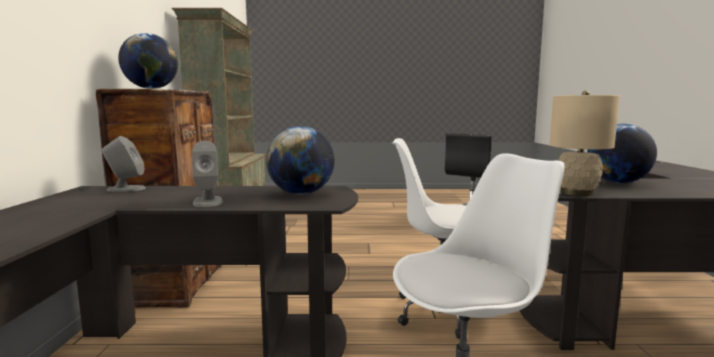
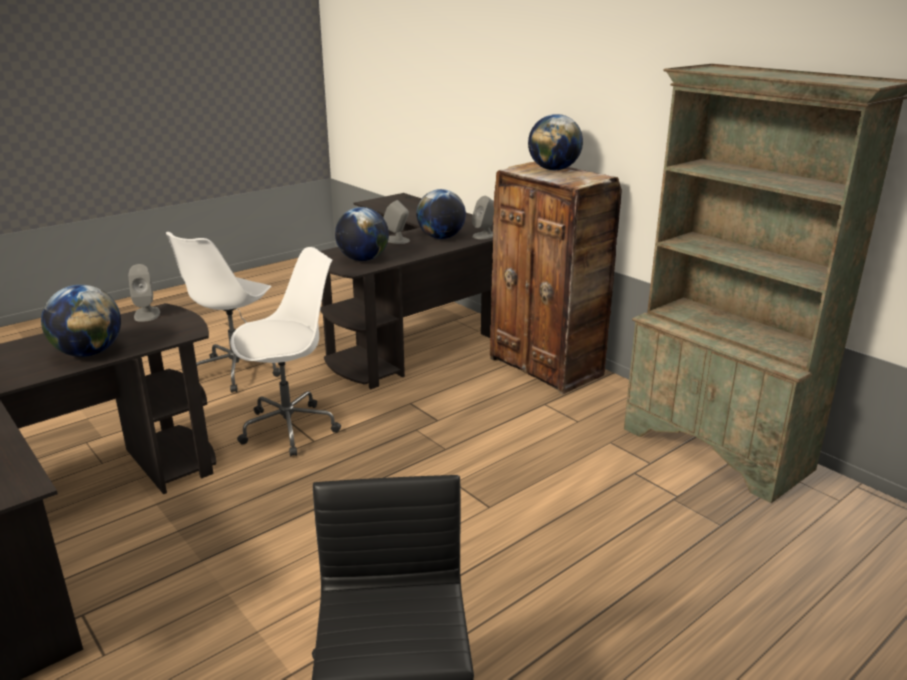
camera: 140 degrees right, 15 degrees up
(163, 195) = (441, 237): none -> globe
(576, 193) = (147, 314): beige table lamp -> grey speaker

